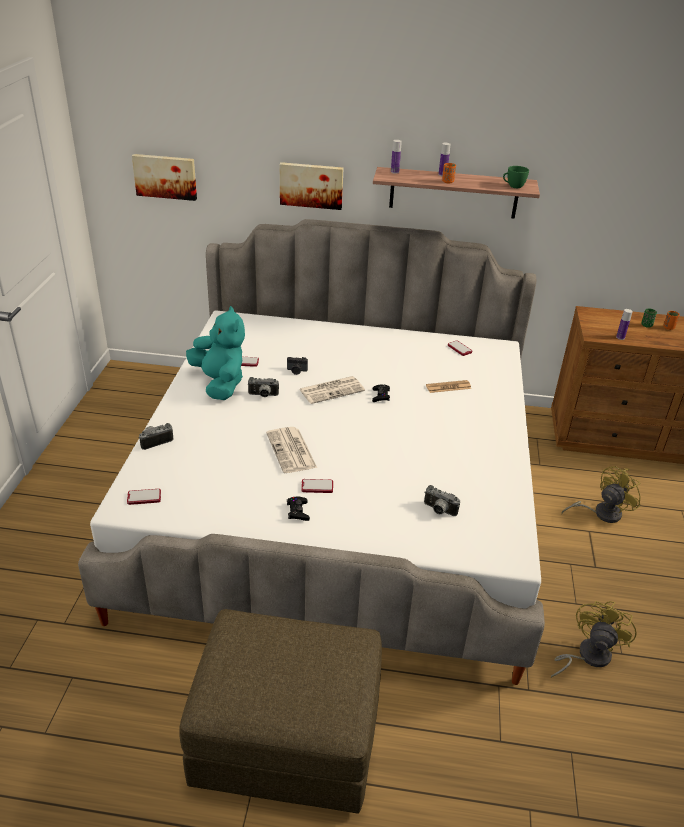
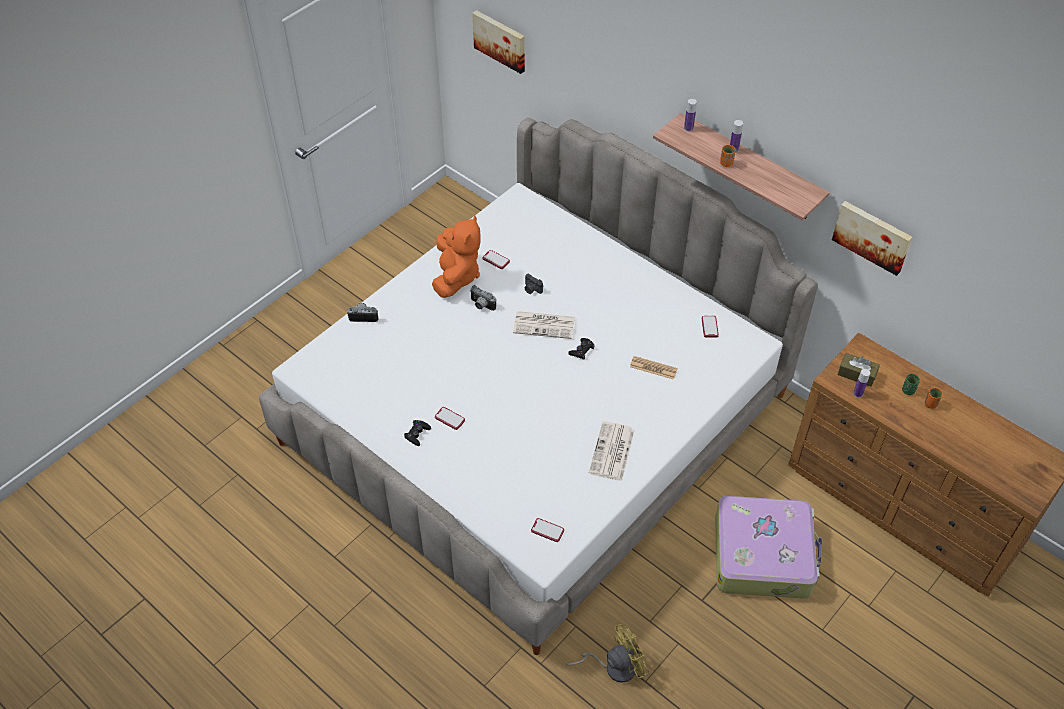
camera: 35 degrees right, 15 degrees up
(144, 497) = (320, 367): phone -> phone (547, 530)
(220, 383) = (456, 276): turquoise plush toy -> orange plush toy
(287, 737) = (342, 596): brown ottoman -> none
(292, 451) = (458, 375): newspaper -> newspaper (612, 452)
(311, 185) = (622, 103): picture -> picture (872, 236)
(438, 510) = (524, 488): camera -> none
(513, 186) = (788, 195): green cup -> none
(601, 513) = (763, 554): yellow fan -> suitcase
(605, 327) = (856, 374): none -> brown tissue box

